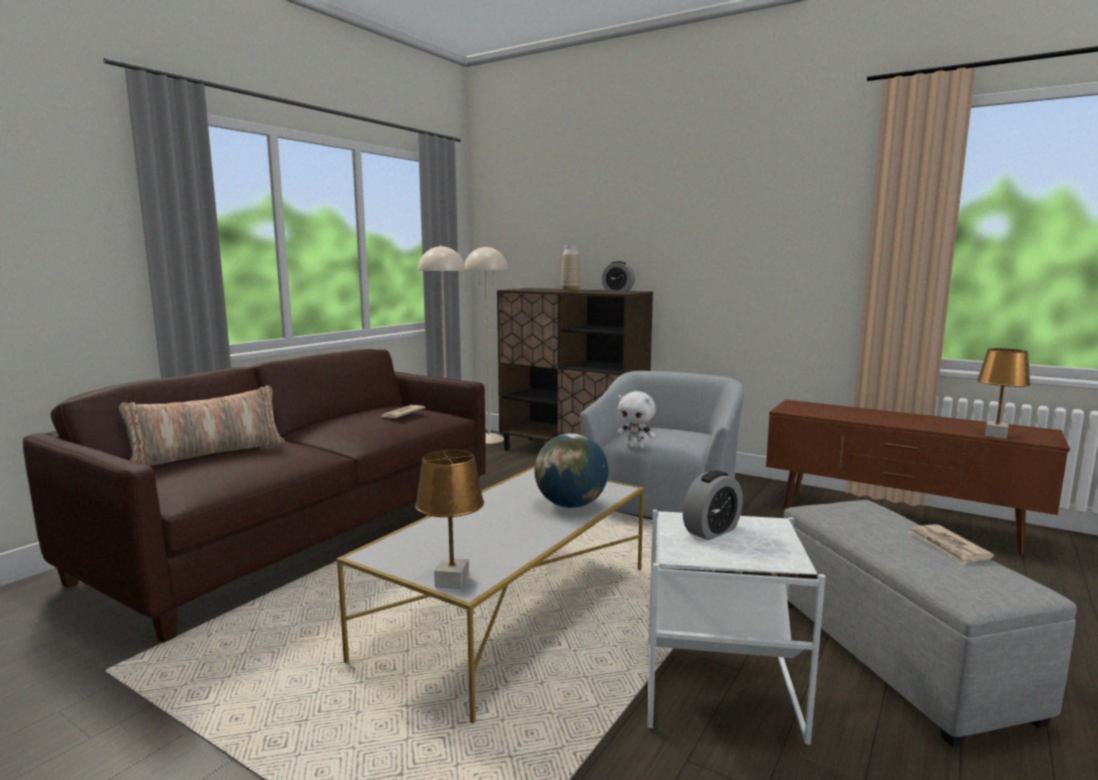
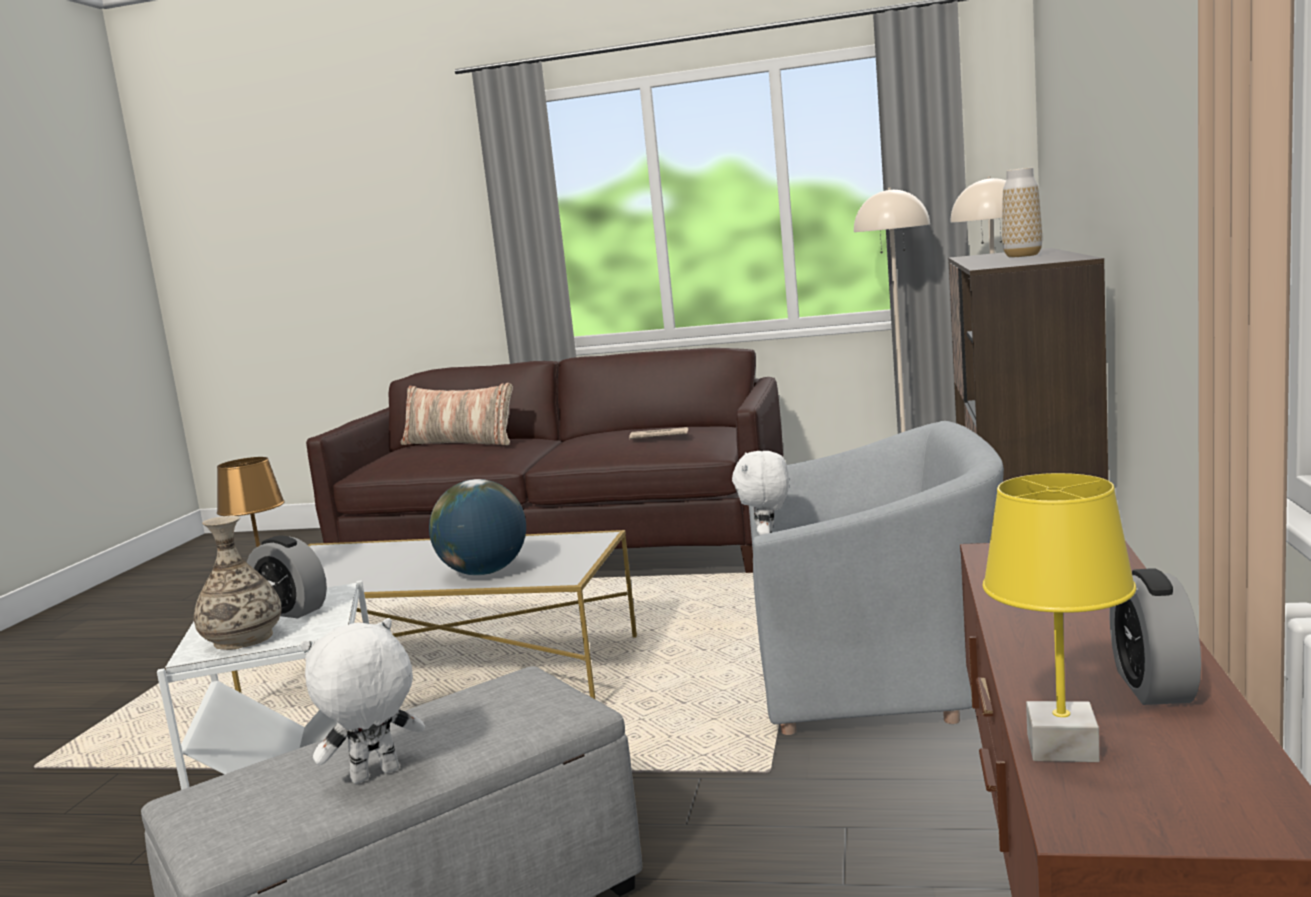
camera: 70 degrees right, 0 degrees up
(618, 290) = (1065, 257): alarm clock -> alarm clock (1153, 686)
(769, 546) = (243, 639): none -> vase
(948, 547) = (375, 776): newspaper -> white plush toy
(995, 435) = (1063, 747): brown table lamp -> yellow table lamp

